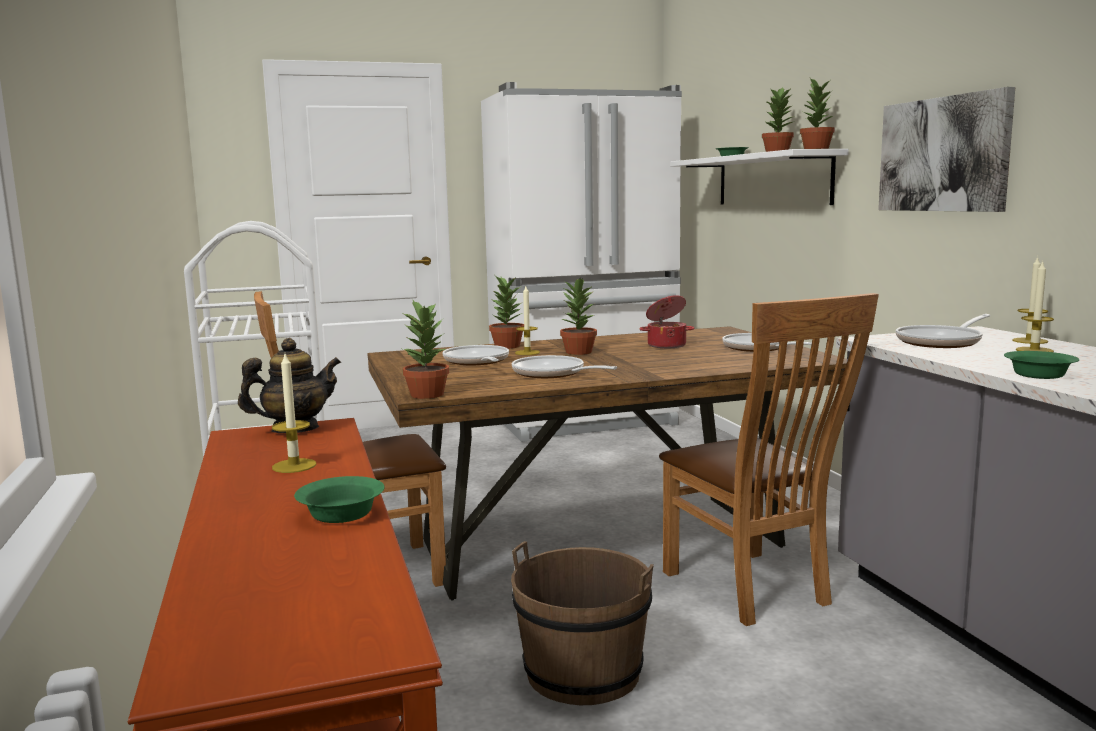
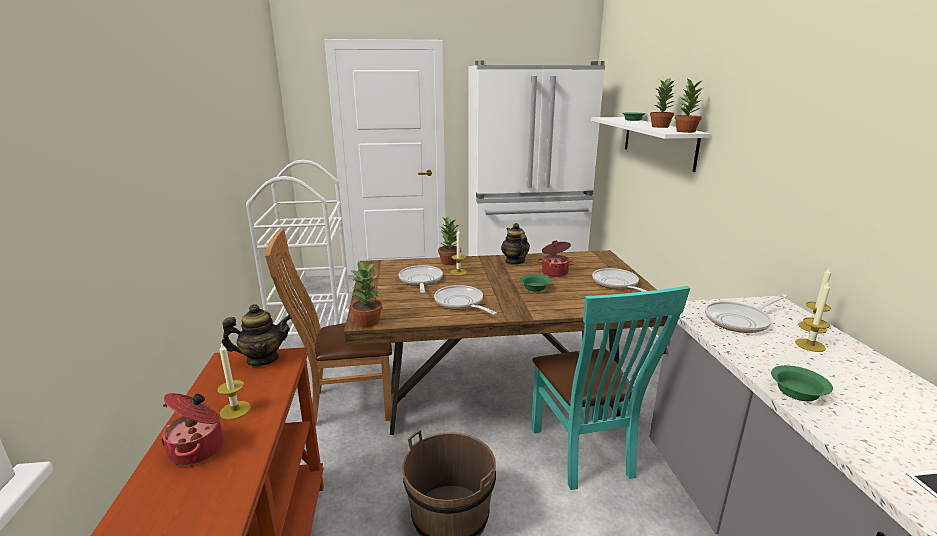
camera: 10 degrees right, 10 degrees up
(269, 495) = (198, 449): none -> cooking pot
(339, 514) = (225, 487): green bowl -> green bowl (534, 288)
(578, 352) = (491, 275): potted plant -> none
(602, 341) = (514, 261): none -> teapot
(752, 590) = (585, 455): brown chair -> turquoise chair
(943, 154) = (776, 157): picture -> none

